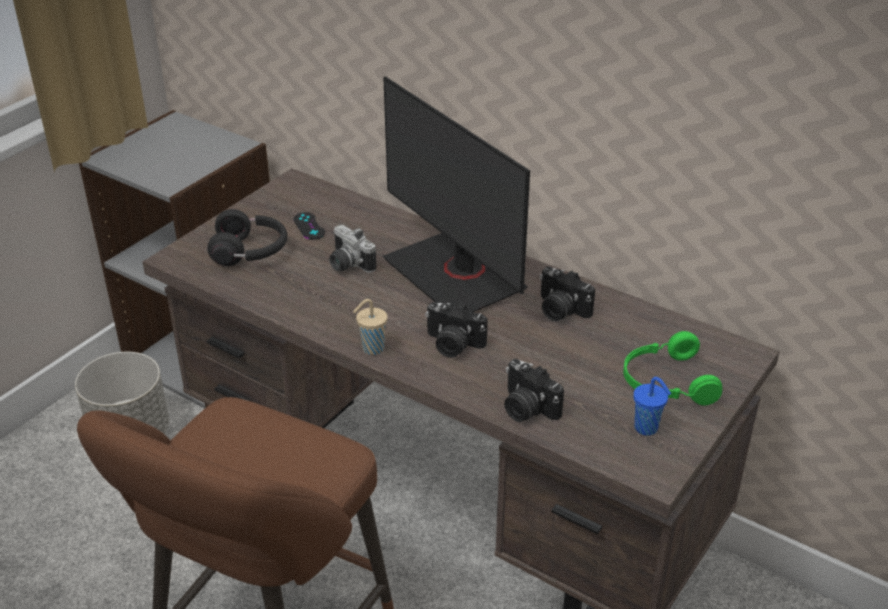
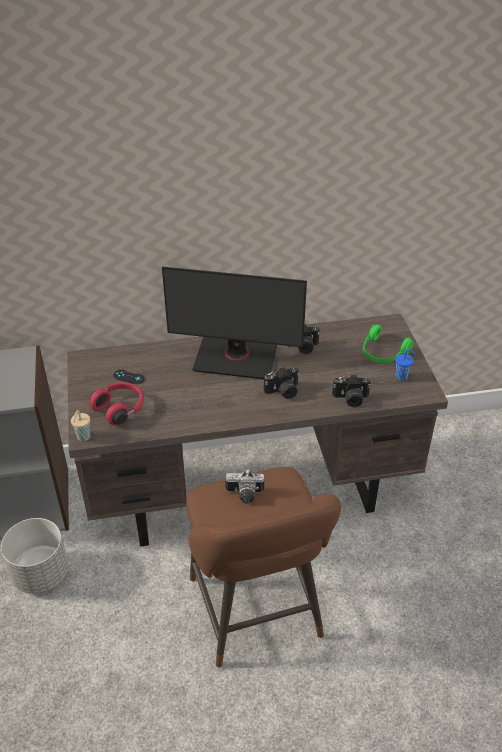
camera: 45 degrees left, 5 degrees up
(251, 252) = (120, 408): black headphones -> red headphones
(347, 264) = (179, 384): camera -> camera (244, 495)
(371, 349) = (253, 417): beige cup -> beige cup (83, 437)

